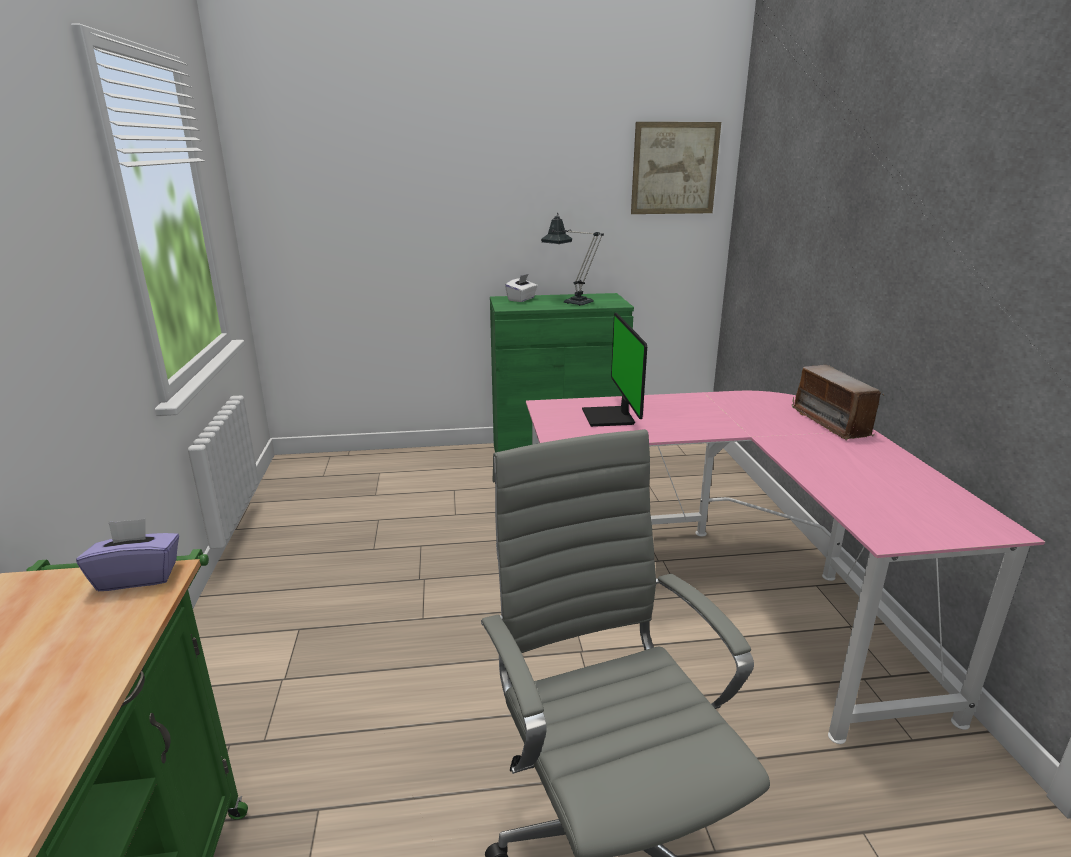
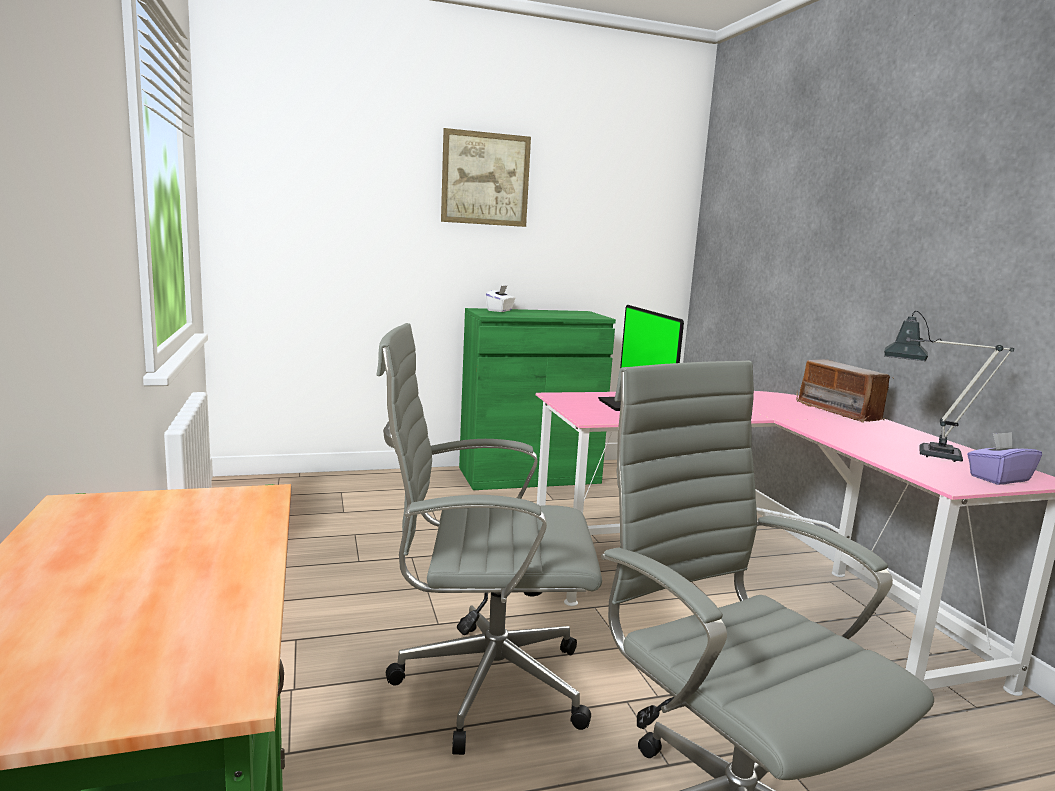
camera: 10 degrees left, 10 degrees down
(138, 576) = (228, 496): purple tissue box -> purple tissue box (998, 478)
(441, 683) = (482, 684): none -> grey office chair
(572, 302) = (553, 314): table lamp -> table lamp (926, 453)
(674, 168) = (645, 195): picture -> picture (485, 179)

